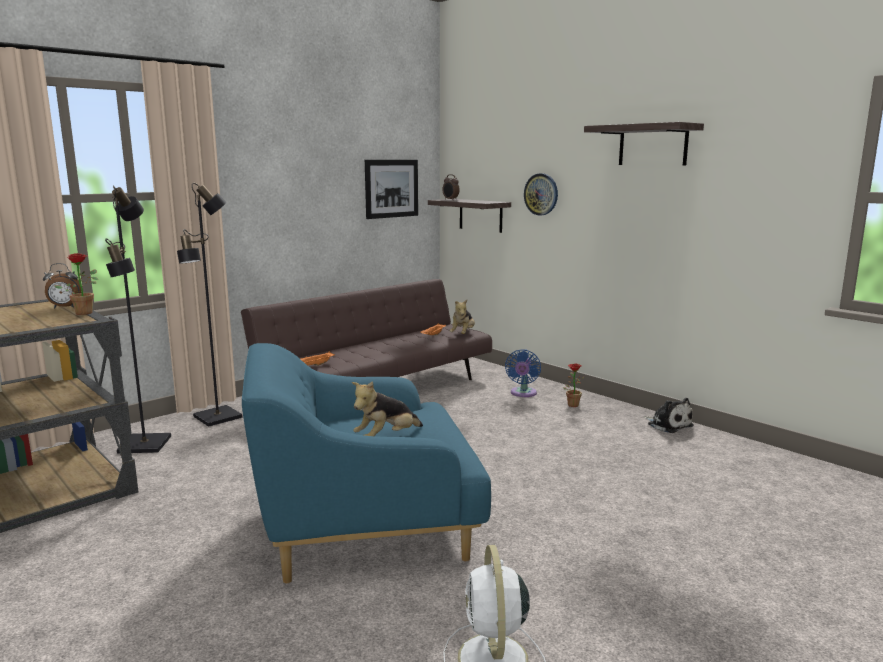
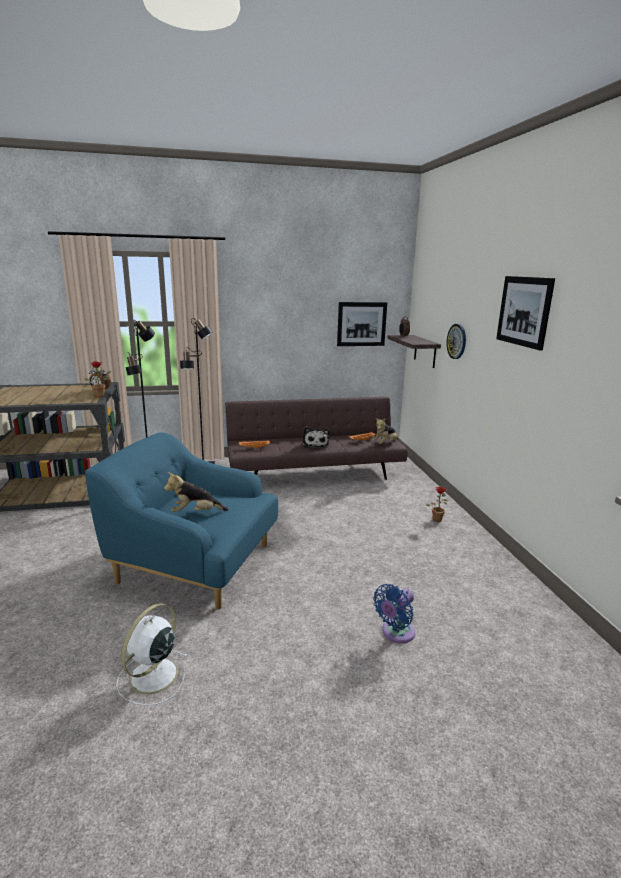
camera: 30 degrees right, 5 degrees up
(523, 393) = (410, 500): blue fan -> blue fan (396, 633)
(653, 145) = (524, 311): shelf -> picture
(668, 425) = (495, 559): plush toy -> plush toy (315, 444)

